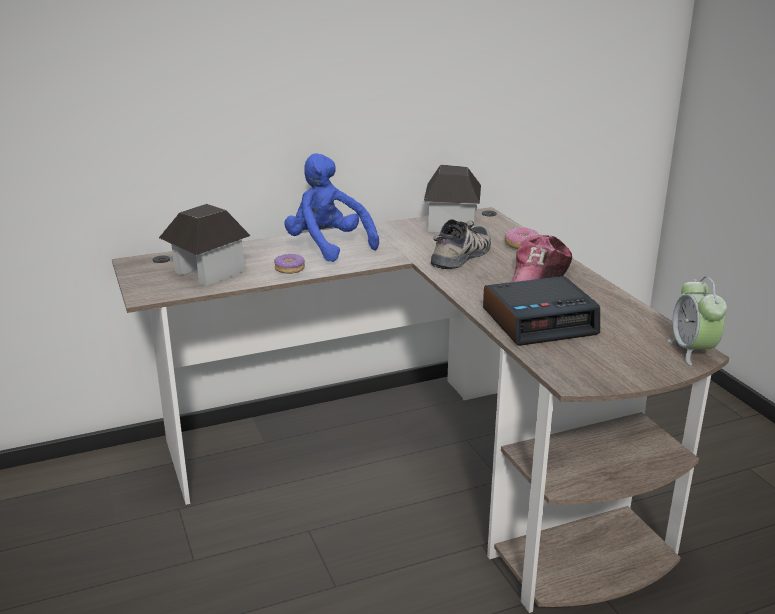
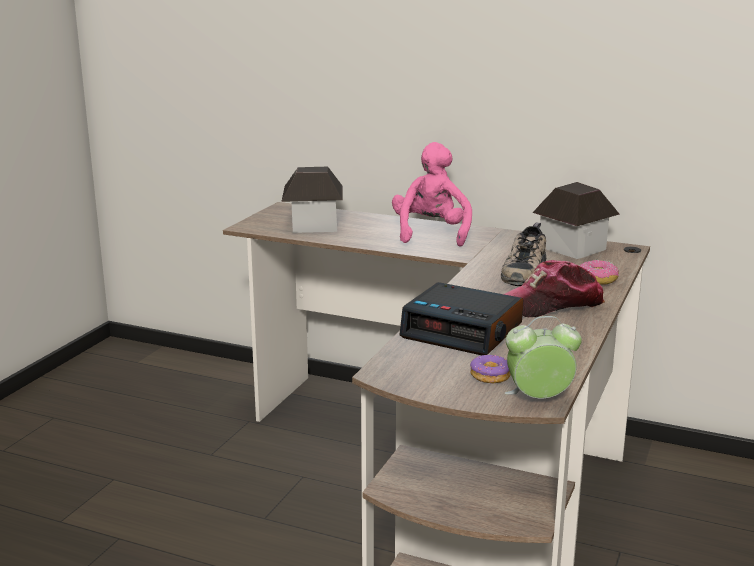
camera: 45 degrees right, 5 degrees down
(290, 269) = (368, 239): donut -> donut (490, 376)
(327, 246) = (431, 234): blue plush toy -> pink plush toy
(463, 255) = (523, 270): shoe -> shoe turned 120 degrees clockwise
(692, 351) = (539, 399): alarm clock -> alarm clock turned 45 degrees clockwise

